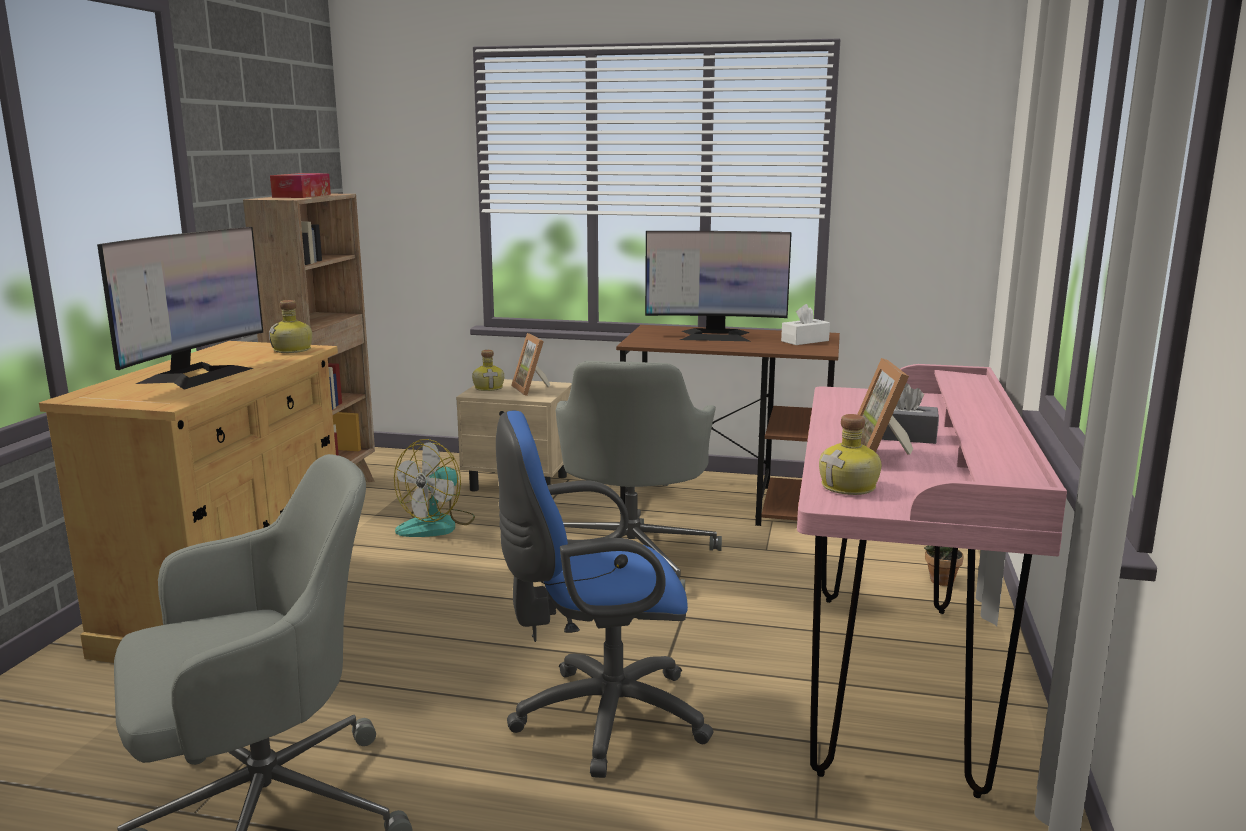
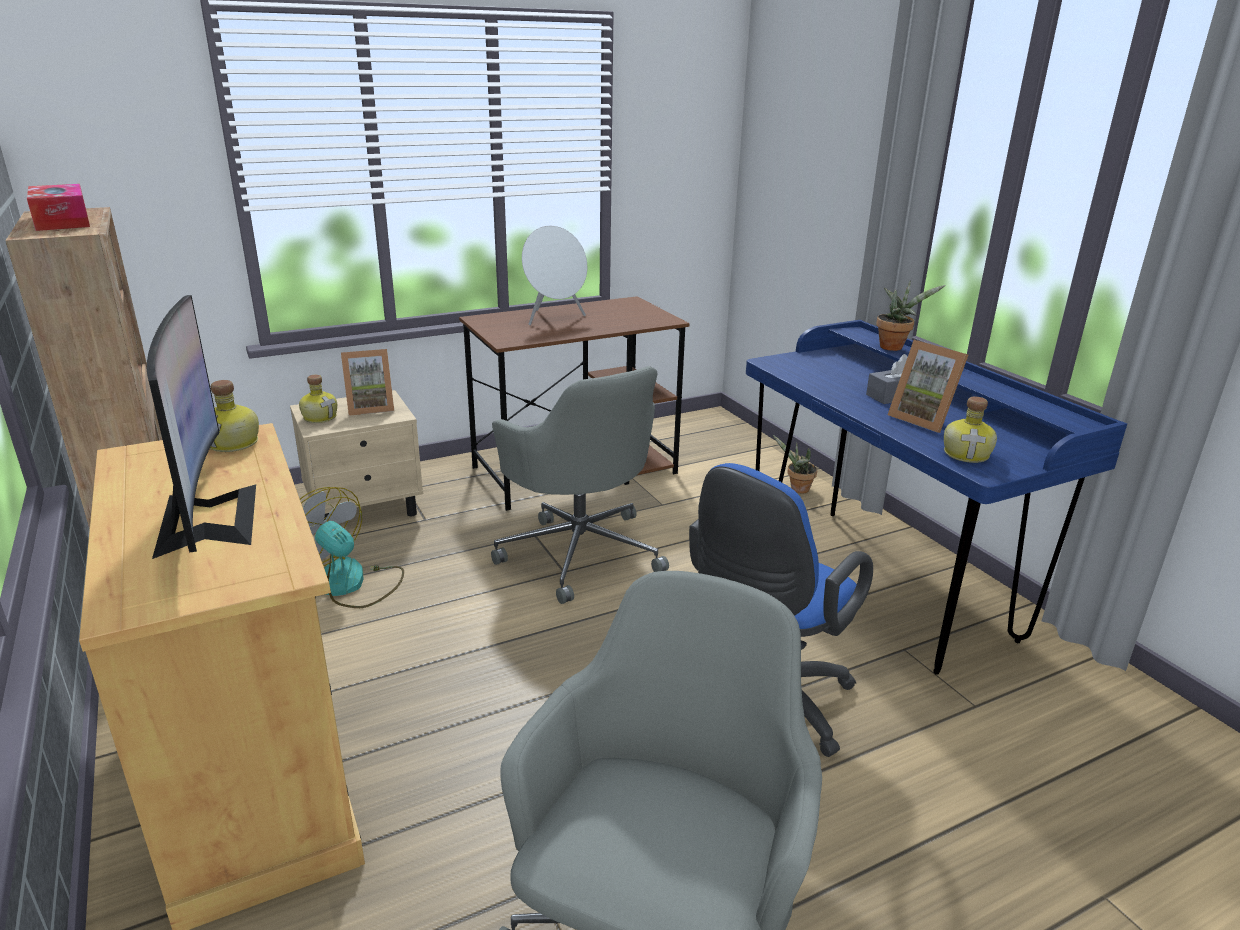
camera: 40 degrees left, 10 degrees up
(437, 525) = (350, 584): fan -> fan turned 135 degrees clockwise
(533, 389) = (370, 408): picture frame -> picture frame turned 45 degrees counterclockwise
(715, 336) = (554, 318): monitor -> white speaker
(805, 341) = (633, 310): white tissue box -> none
(892, 682) = (878, 582): pink desk -> blue desk
(969, 392) = (894, 347): none -> potted plant

